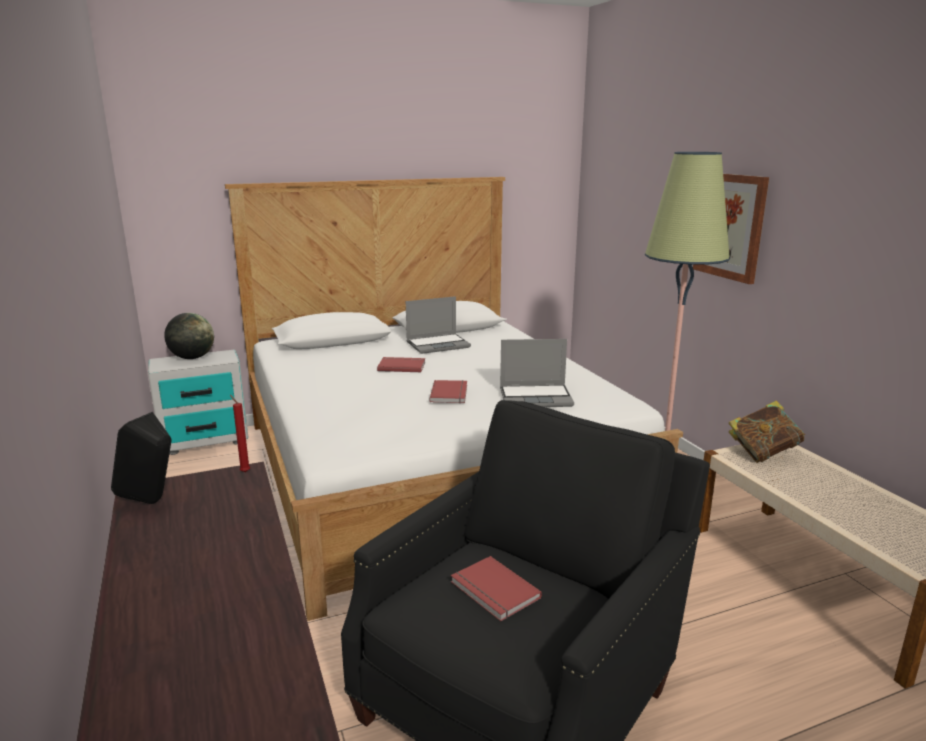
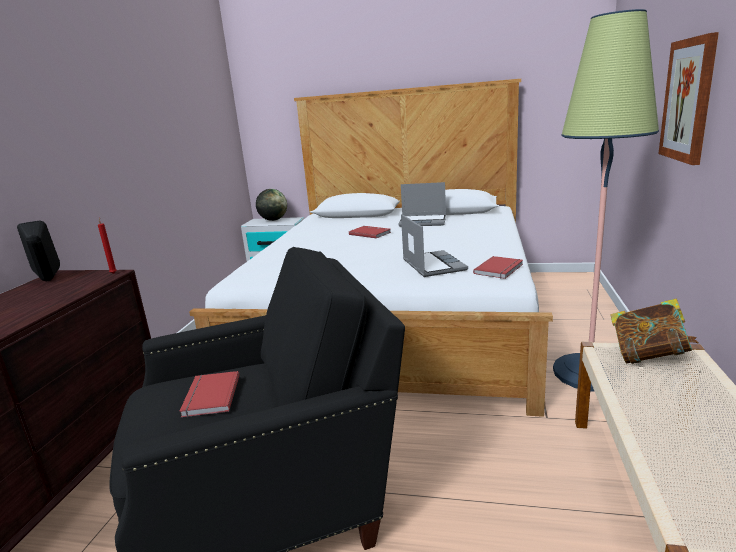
camera: 35 degrees right, 0 degrees up
(450, 393) = (370, 254): red book -> red book (500, 269)
(536, 397) = (432, 265): laptop -> laptop turned 135 degrees counterclockwise

